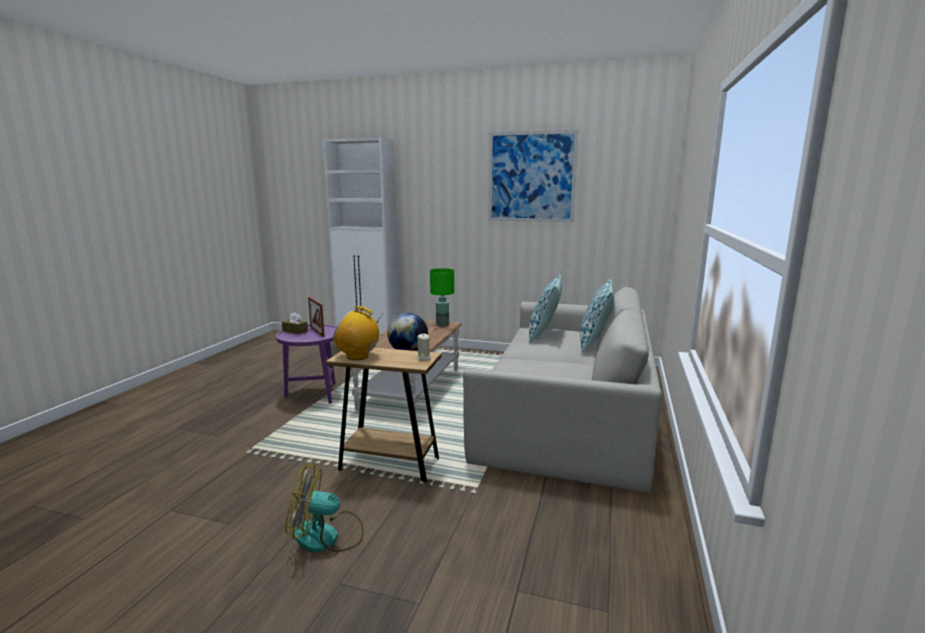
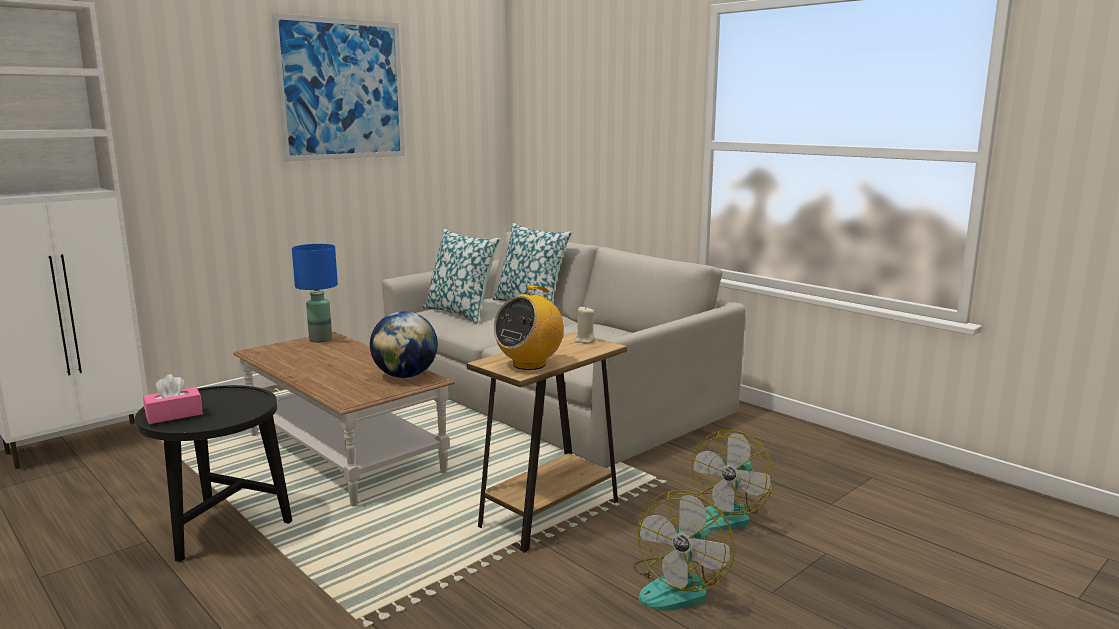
camera: 60 degrees left, 0 degrees up
(295, 331) = (174, 415): brown tissue box -> pink tissue box
(314, 394) = (222, 531): purple side table -> black side table
(317, 332) = (213, 402): picture frame -> none
(442, 324) = (320, 339): green table lamp -> blue table lamp
(447, 533) = (726, 514): none -> fan

